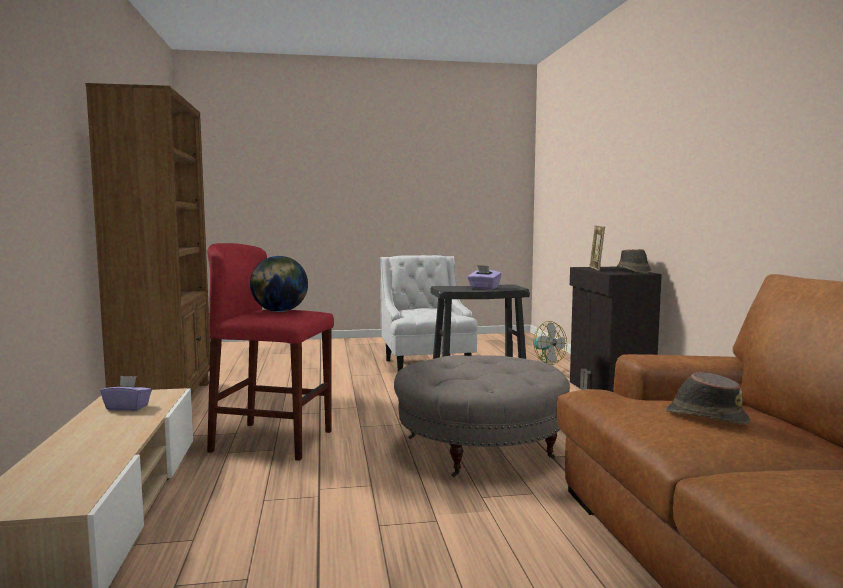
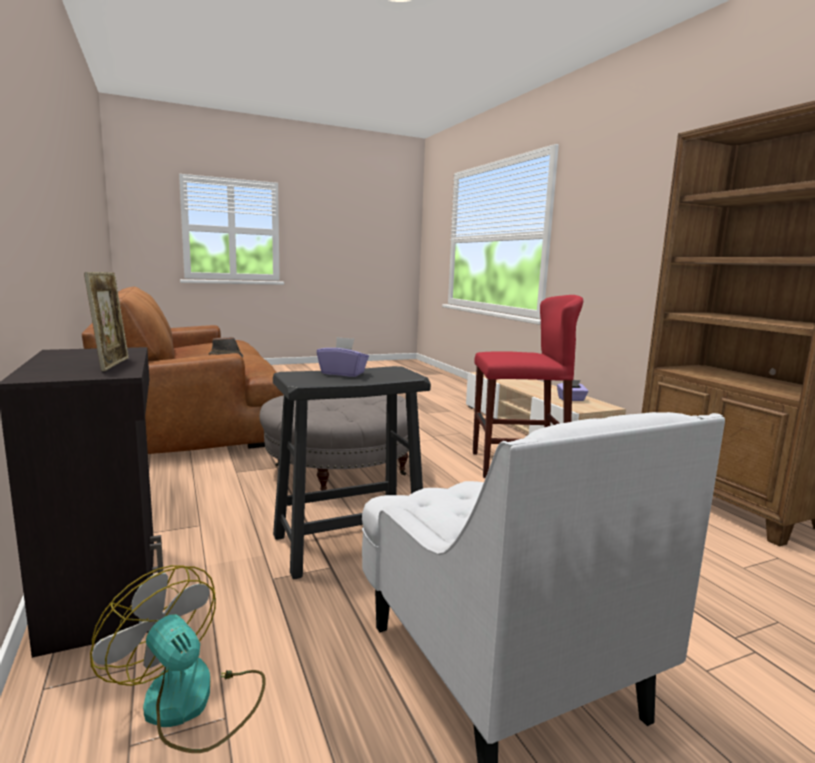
camera: 165 degrees right, 5 degrees up
(279, 311) = (523, 356): globe -> none
(633, 271) = (67, 355): brown hat -> none

